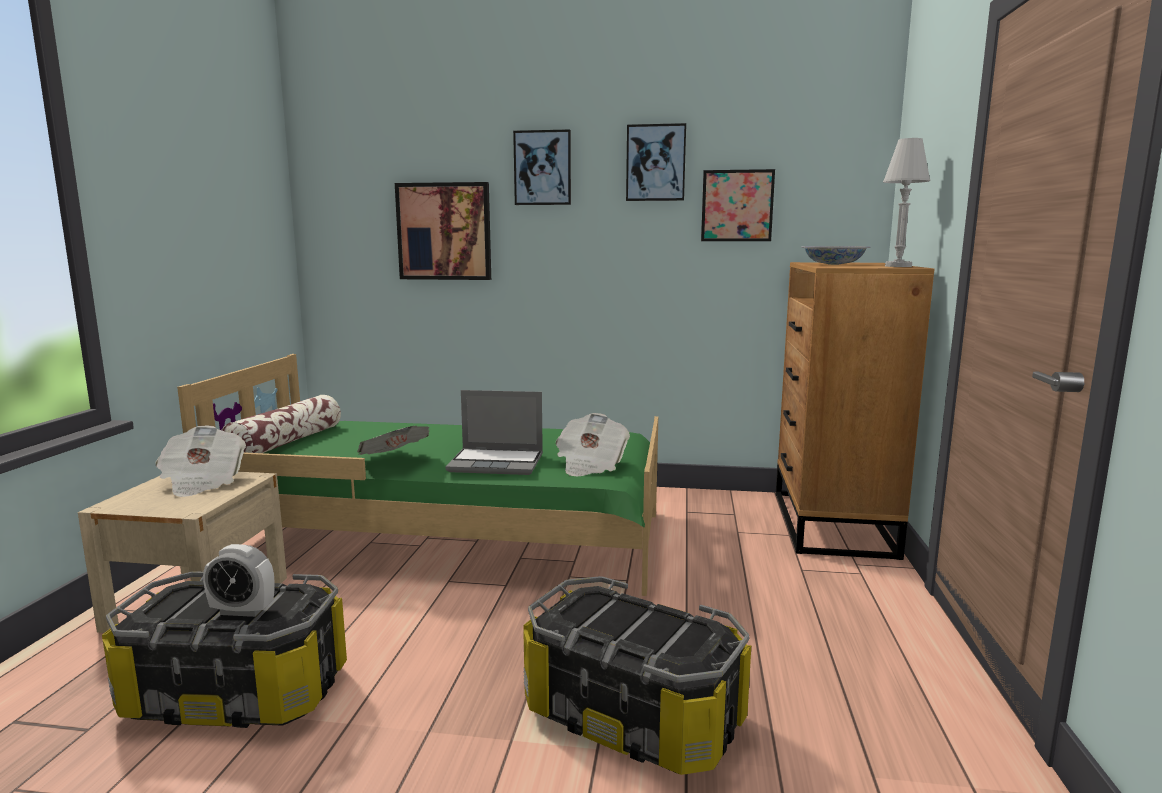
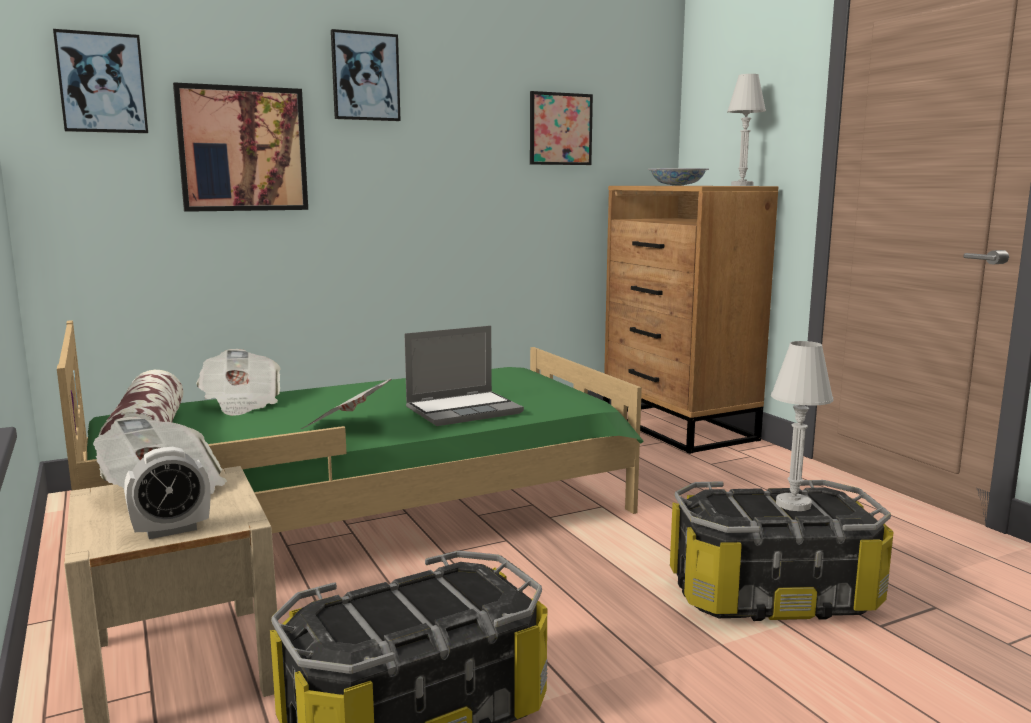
camera: 35 degrees left, 0 degrees up
(242, 611) = (443, 604): alarm clock -> alarm clock (171, 530)
(590, 465) = (550, 396): newspaper -> newspaper (241, 404)
(651, 627) = (793, 504): none -> white table lamp
(655, 163) = (485, 80): picture -> picture (102, 83)

